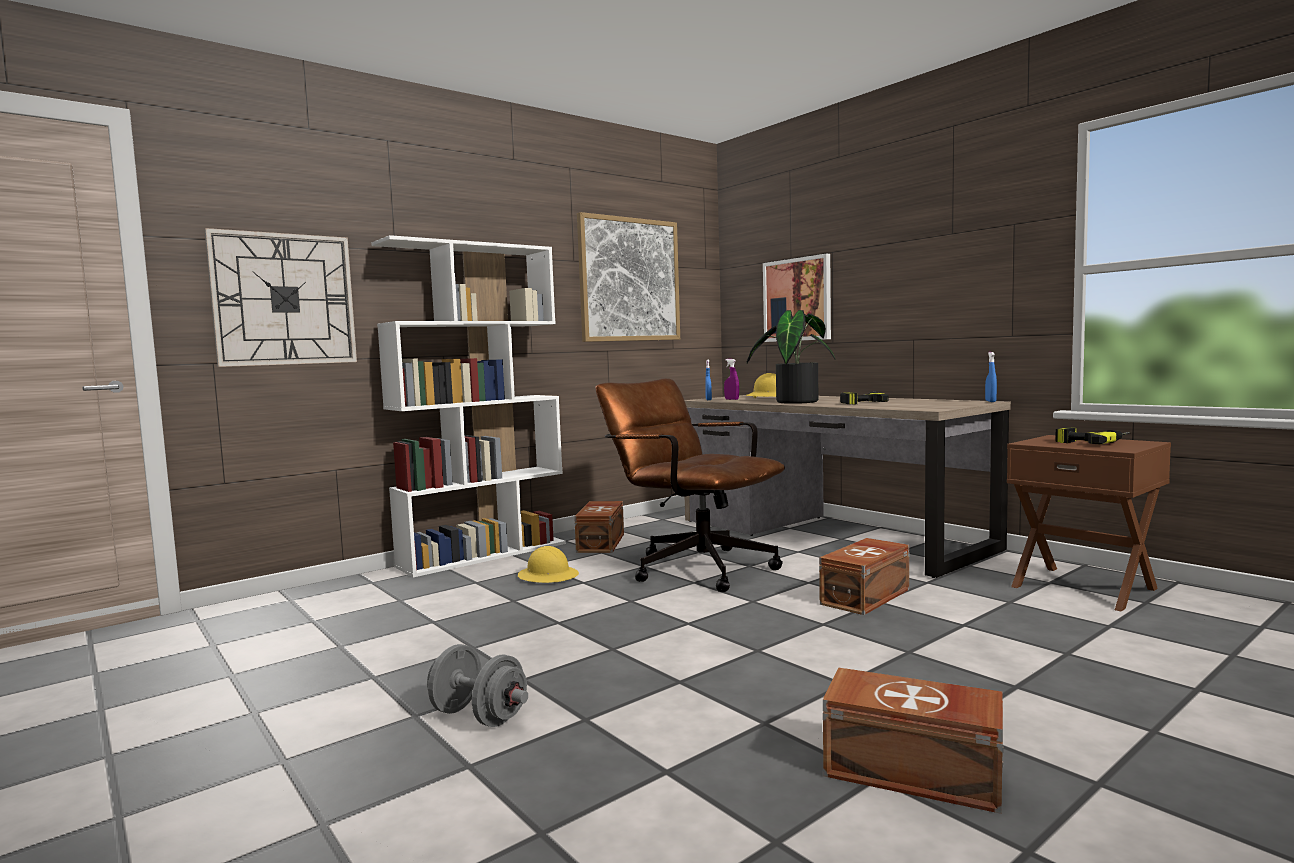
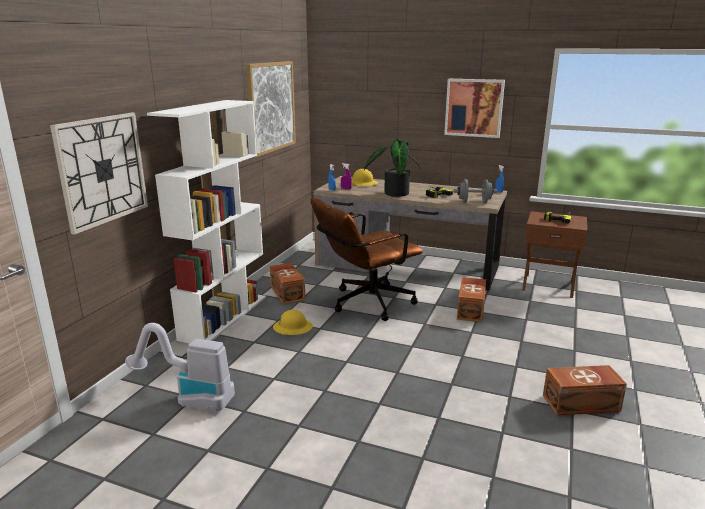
camera: 30 degrees left, 15 degrees up
(308, 620) = (188, 398): none -> vacuum cleaner
(478, 716) = (389, 431): grey dumbbell -> grey dumbbell (474, 202)
(693, 567) = (365, 304): brown office chair -> brown office chair turned 45 degrees counterclockwise
(797, 299) = (373, 118): picture -> picture (474, 108)

